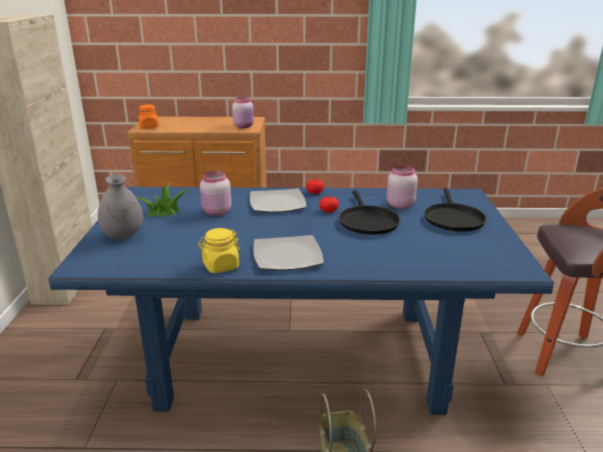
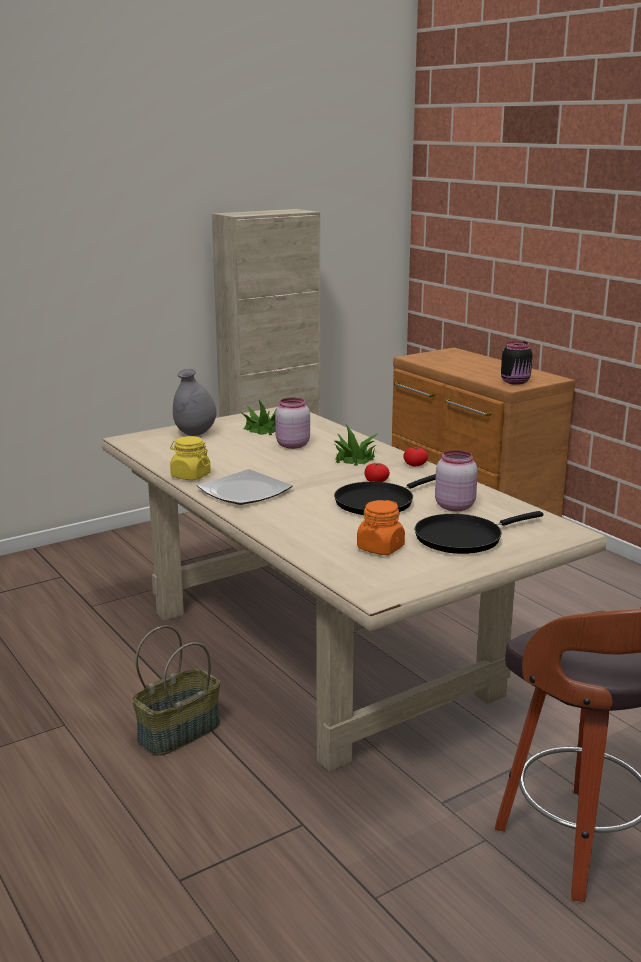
camera: 55 degrees right, 5 degrees down
(149, 127) = (425, 357): orange jar -> orange jar (380, 548)
(244, 126) = (516, 382): pink jar -> black jar
(277, 203) = (354, 458): plate -> potted plant
(299, 355) = (317, 651): blue dining table -> beige dining table

